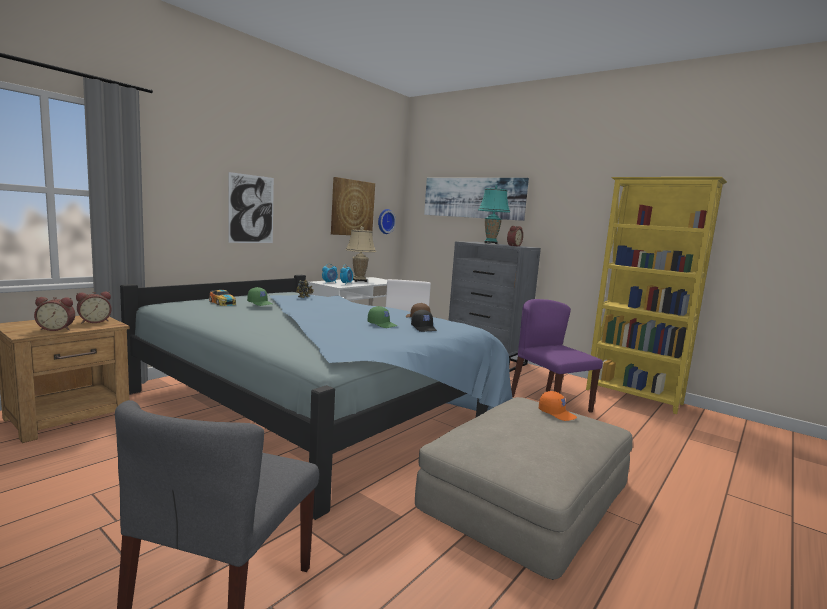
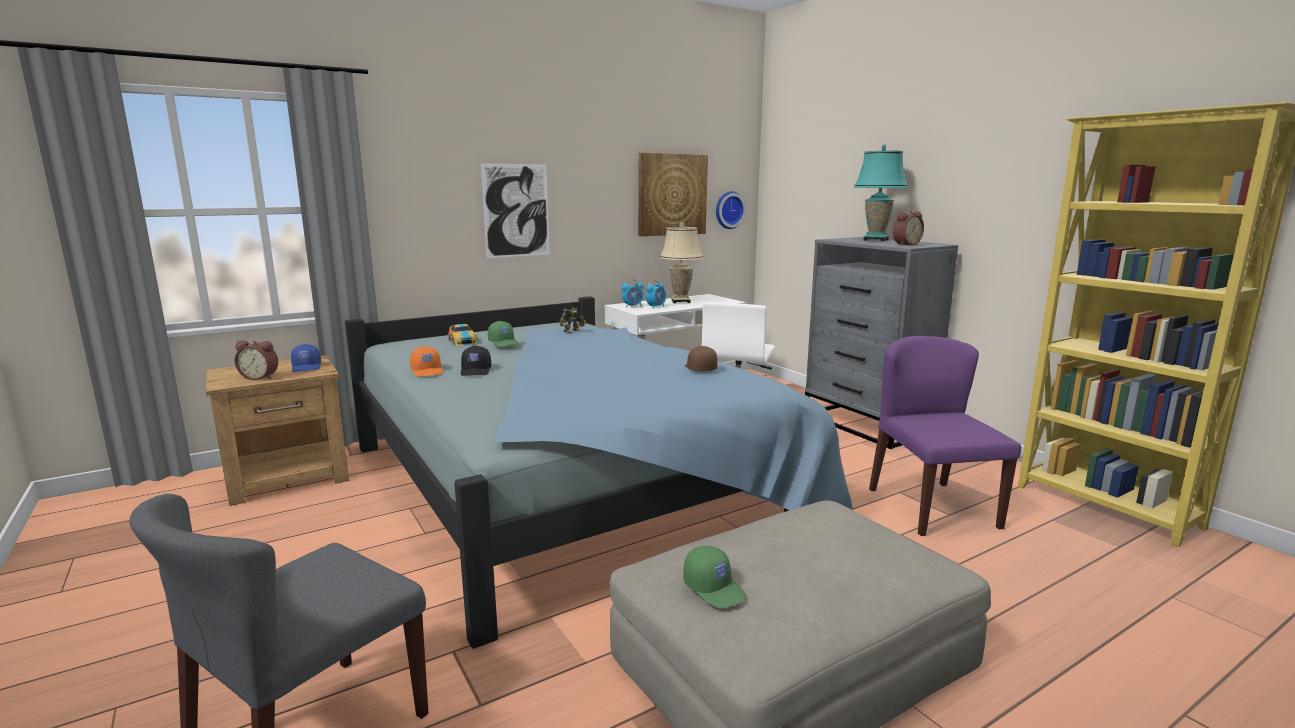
camera: 20 degrees right, 5 degrees up
(94, 321) = (307, 367): alarm clock -> blue cap
(382, 324) = (634, 379): green cap -> green cap (715, 588)
(424, 328) = (690, 387): black cap -> black cap (476, 371)
(473, 197) = (856, 166): picture -> none
(557, 413) = (858, 537): orange cap -> orange cap (428, 371)

